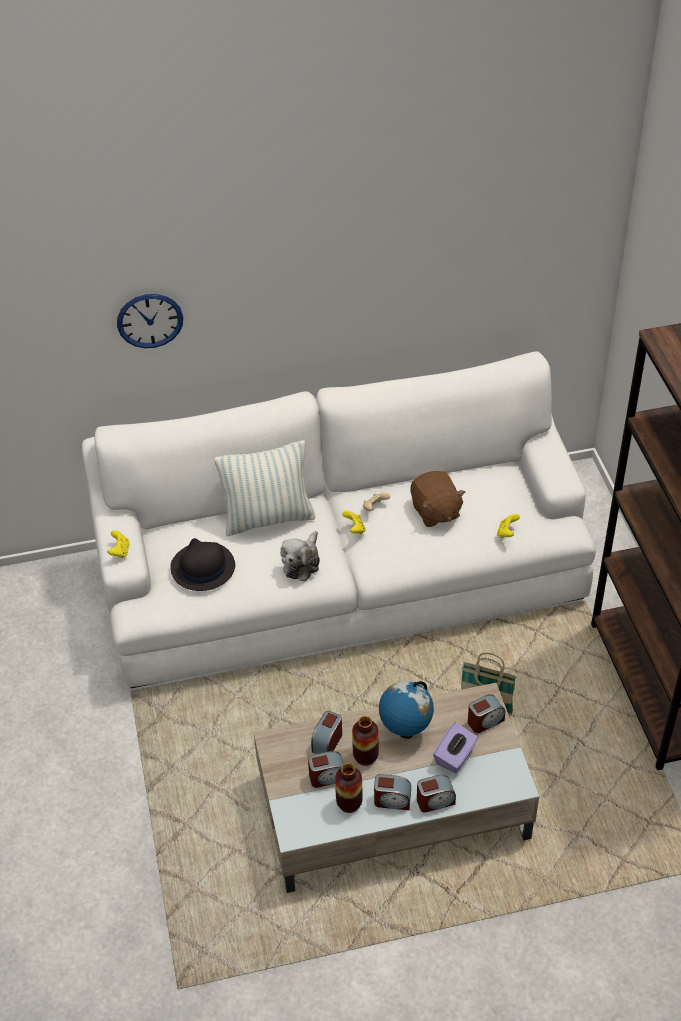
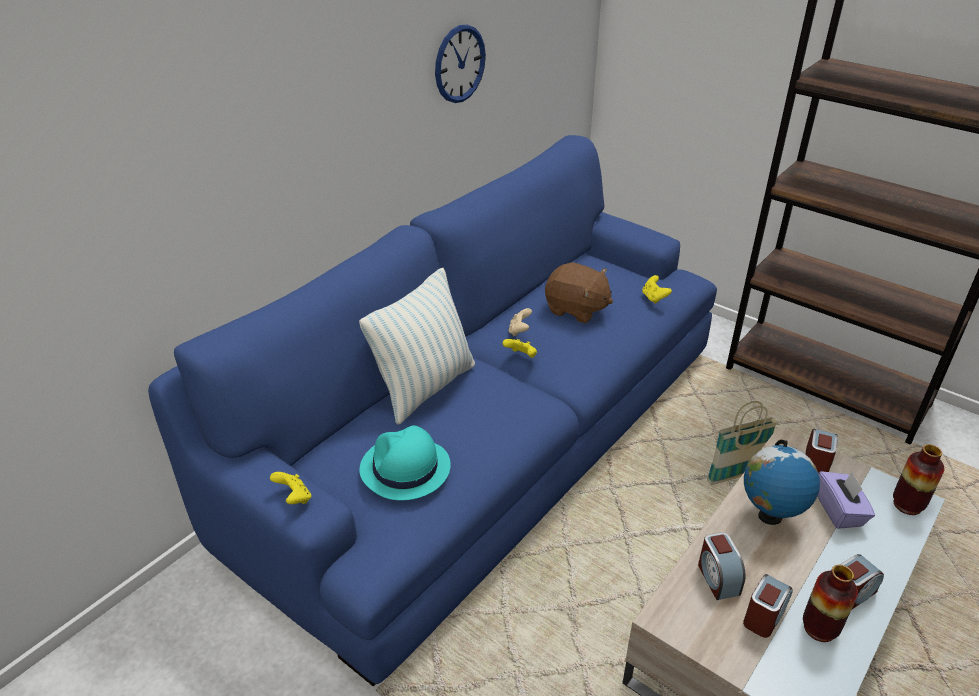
camera: 40 degrees left, 10 degrees down
(150, 320) = (207, 158): wall clock -> wall clock (459, 64)
(202, 567) = (405, 469): black hat -> turquoise hat
(302, 562) = (505, 409): plush toy -> none
(342, 577) = (487, 440): white sofa -> blue sofa
(365, 756) = (769, 567): vase -> vase (907, 505)
(435, 801) = (883, 565): alarm clock -> none

